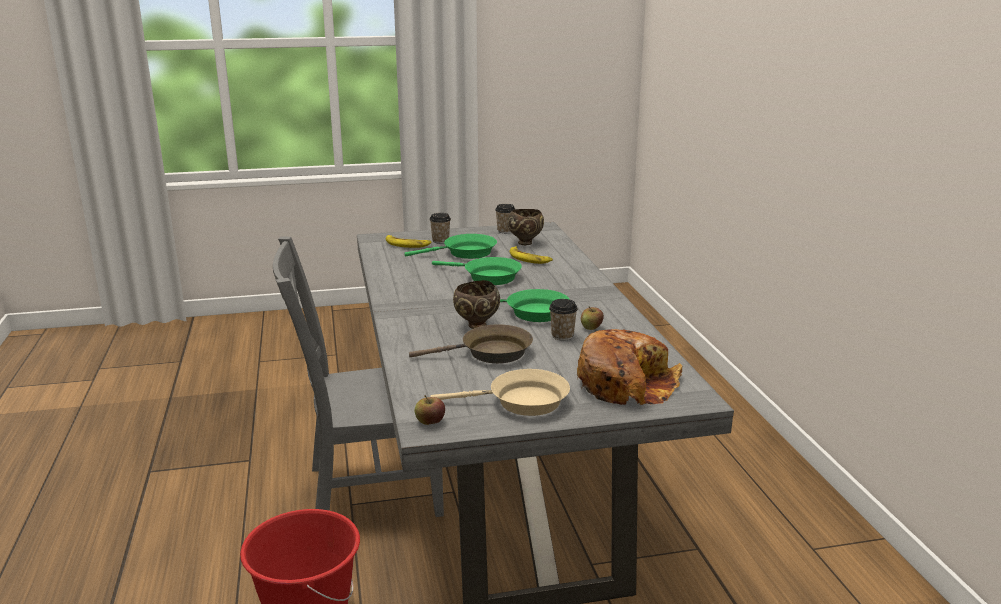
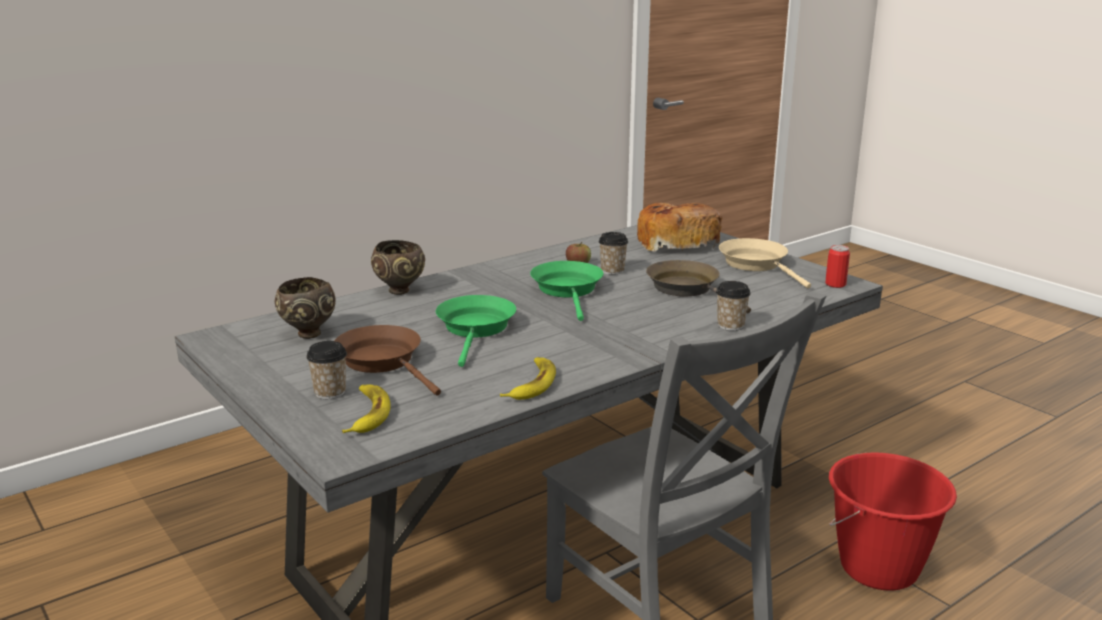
camera: 115 degrees left, 0 degrees up
(430, 422) = (835, 284): apple -> can
(465, 253) = (383, 361): green frying pan -> brown frying pan
(476, 326) = (635, 305): brown bowl -> brown bowl (400, 291)
(505, 231) = (247, 358): cup -> cup (730, 325)
(529, 259) = (382, 320): banana -> banana (531, 384)

